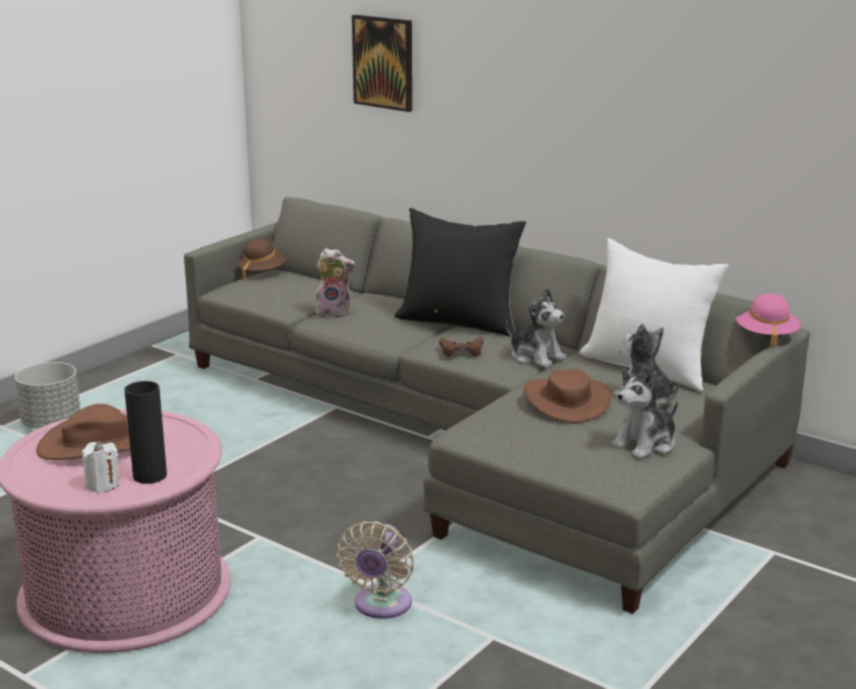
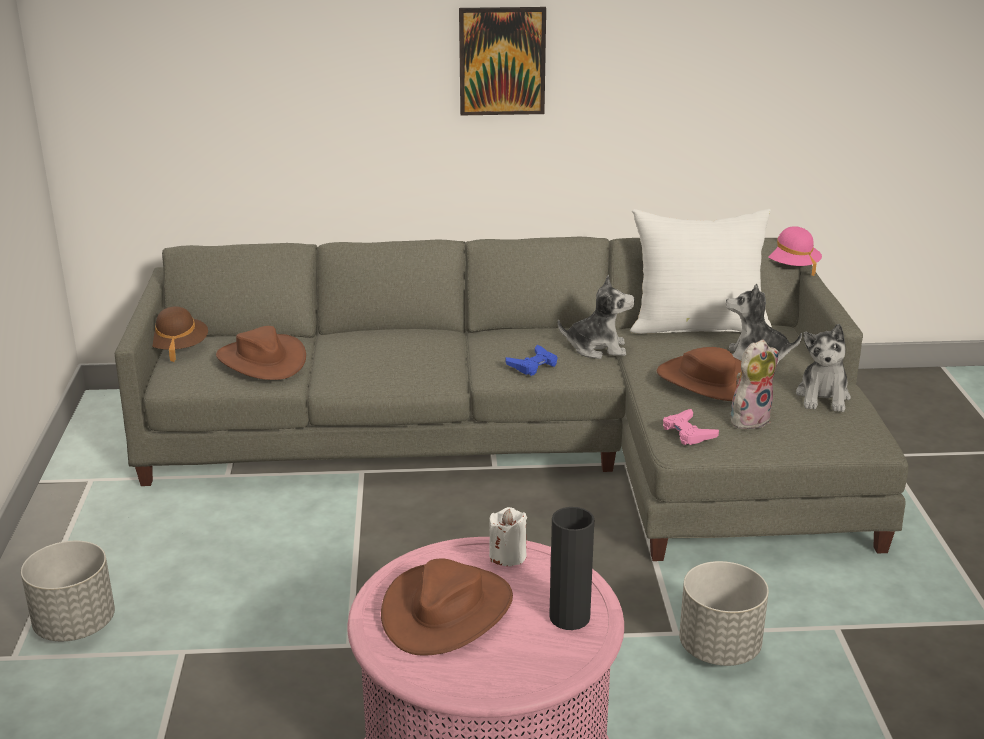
camera: 40 degrees left, 5 degrees up
(102, 485) = (545, 651): white candle -> white candle (507, 556)
(293, 293) = (261, 360): none -> brown hat
(335, 312) = (335, 367): plush toy -> plush toy (749, 419)
(381, 606) = (719, 648): beige fan -> grey planter
(383, 62) = (273, 63): picture -> picture (502, 61)
(460, 322) = (475, 336): black pillow -> none
(461, 351) = (533, 365): brown game controller -> blue game controller
(484, 427) = (688, 432): none -> pink game controller

